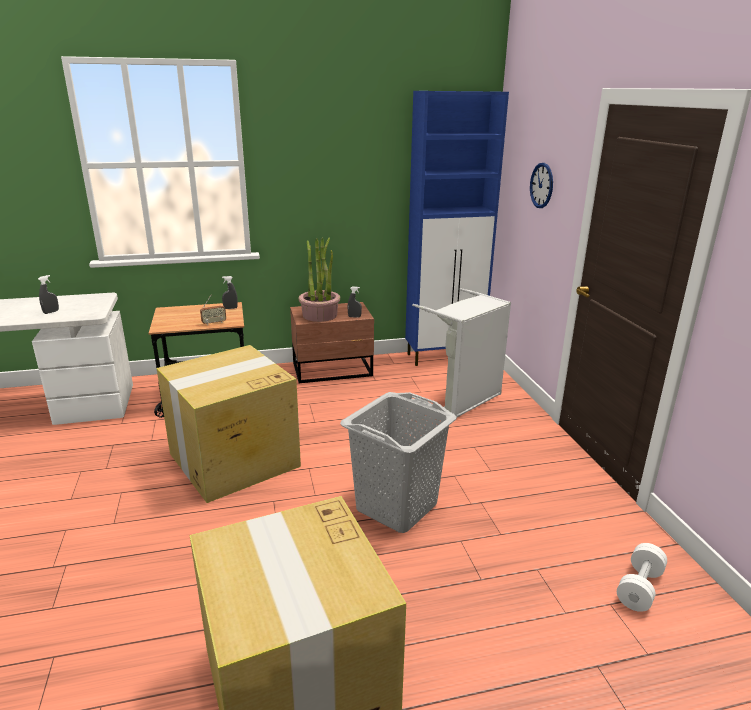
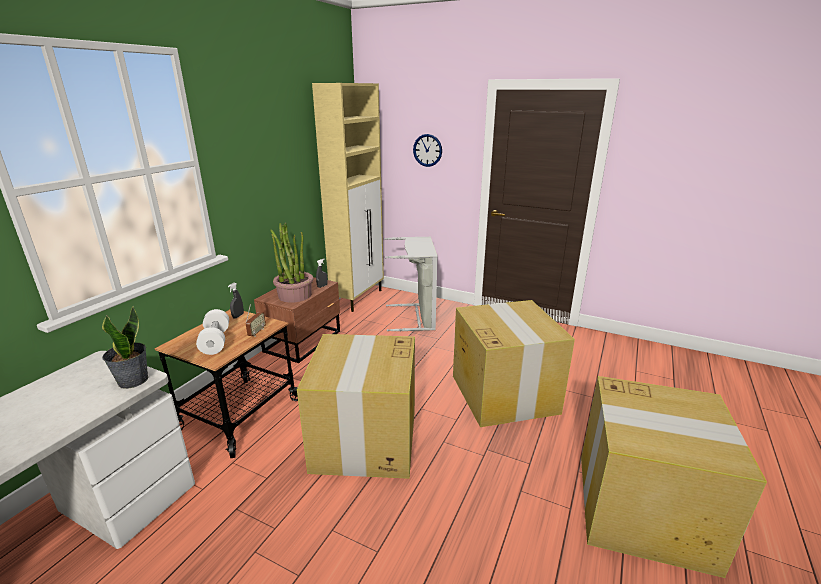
camera: 50 degrees left, 0 degrees up
(51, 312) = (74, 404): grey spray bottle -> none
(87, 313) = (132, 380): none -> potted plant
(397, 507) = (503, 393): grey laundry basket -> cardboard box
(444, 357) = (358, 298): blue cabinet -> beige cabinet
(639, 588) = (629, 357): white dumbbell -> white dumbbell (215, 341)

